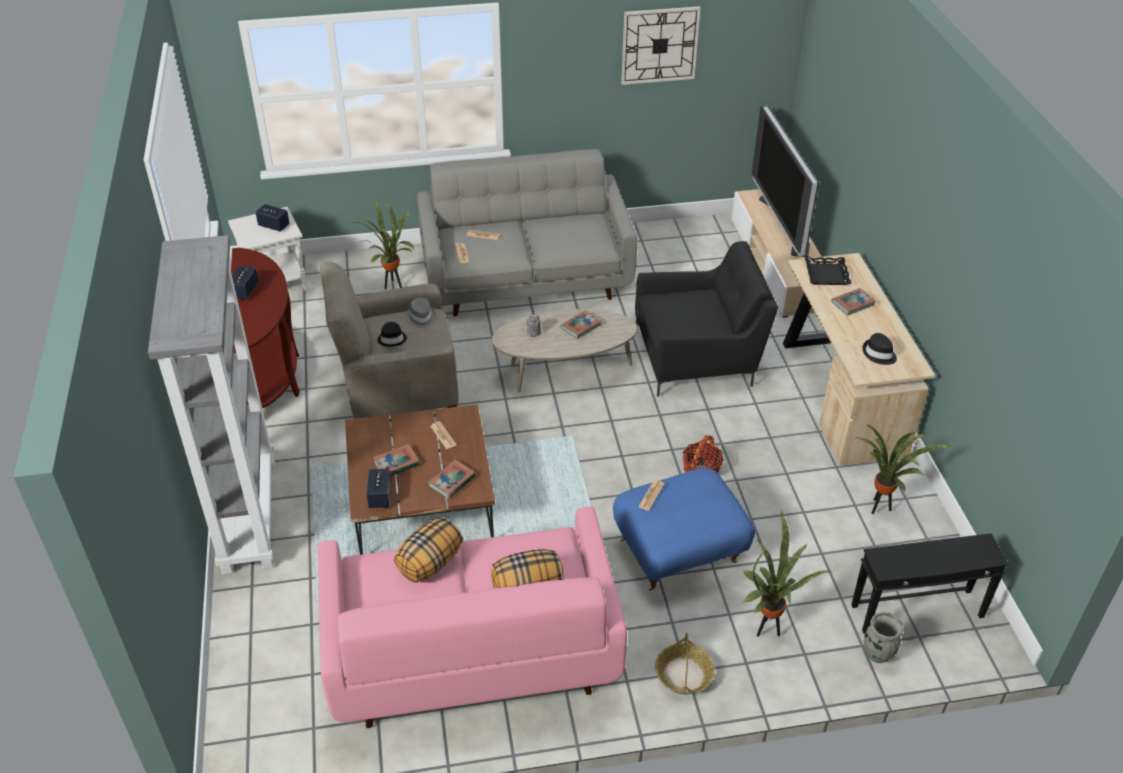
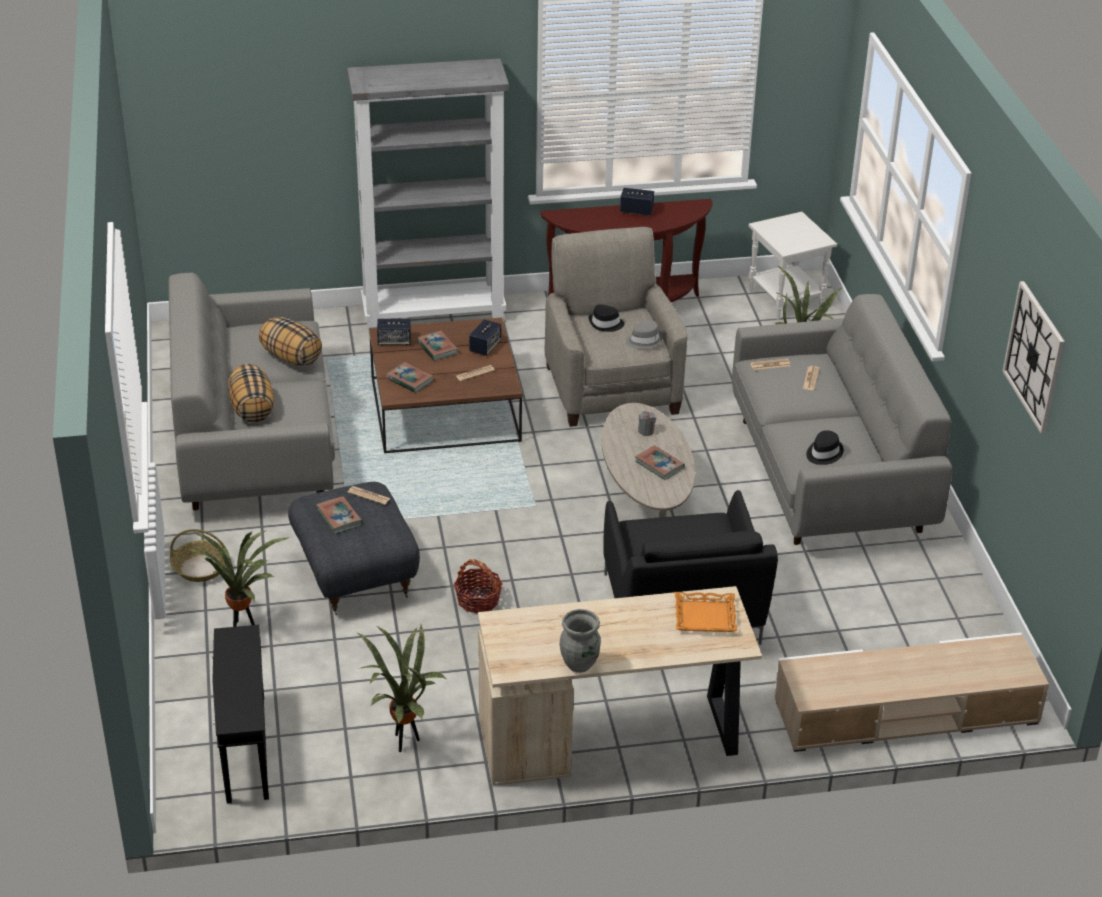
camera: 90 degrees right, 5 degrees down
(274, 226) = (795, 238): speaker -> speaker (485, 347)
(471, 650) = (255, 442): pink sofa -> grey sofa
(679, 553) = (353, 575): blue ottoman -> grey ottoman
(784, 225) = (937, 674): television -> none
(827, 274) = (704, 617): black tray -> orange tray
(853, 304) = (640, 632): book -> book (339, 517)
(877, 654) = (195, 706): grey vase -> grey vase (580, 664)
(878, 354) = (535, 640): black hat -> black hat (823, 453)

